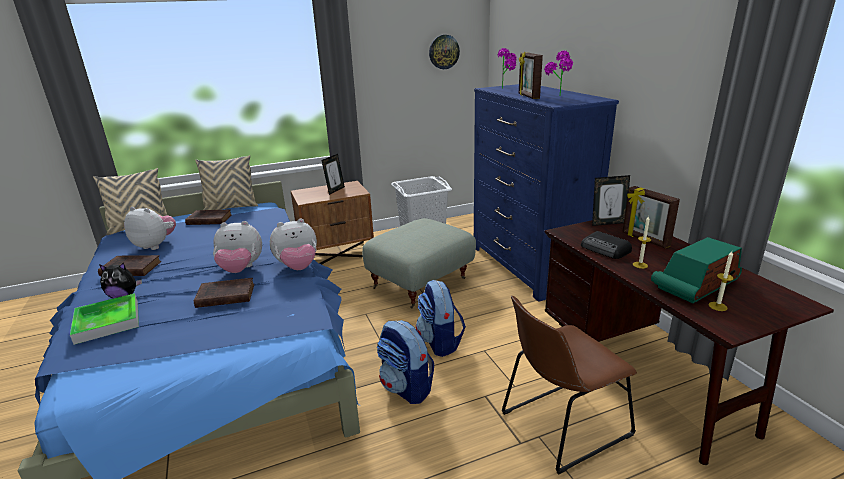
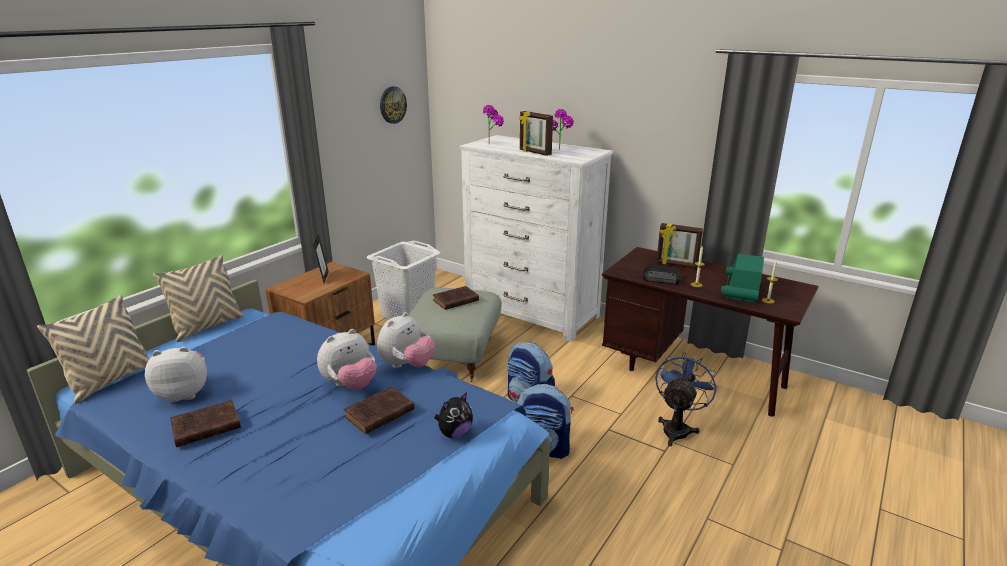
camera: 35 degrees left, 0 degrees up
(107, 321) = (283, 483): tray -> none
(124, 296) = (252, 455): plush toy -> plush toy (454, 433)
(208, 220) = (206, 347): brown book -> brown book (454, 301)
(528, 265) = (531, 313): blue dresser -> white dresser
(561, 426) = (677, 428): brown chair -> blue fan
(607, 223) = (637, 257): picture frame -> none

